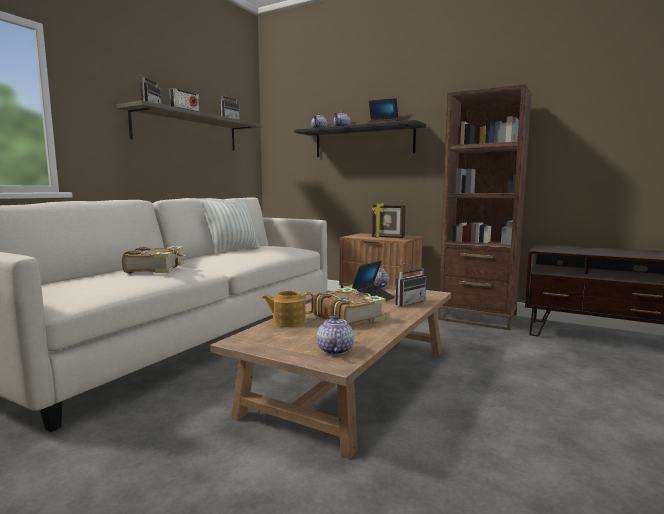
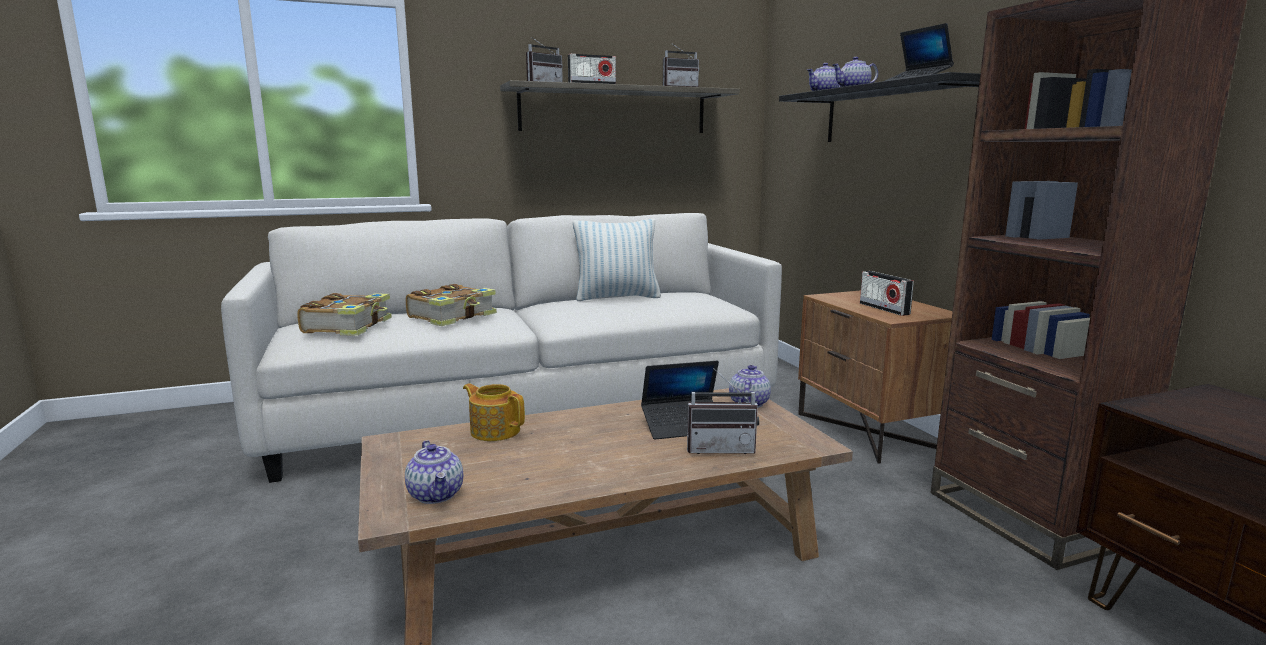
camera: 40 degrees right, 5 degrees up
(334, 350) = (437, 495): teapot -> teapot turned 120 degrees clockwise
(347, 317) = (576, 446): book -> book (349, 326)
(387, 237) = (884, 309): picture frame -> radio

